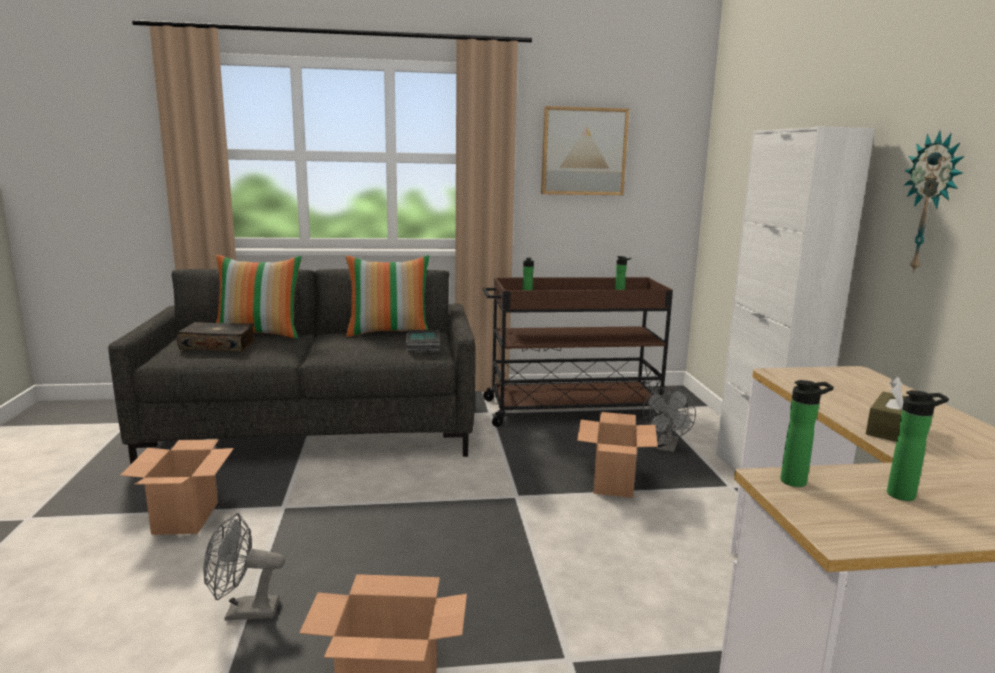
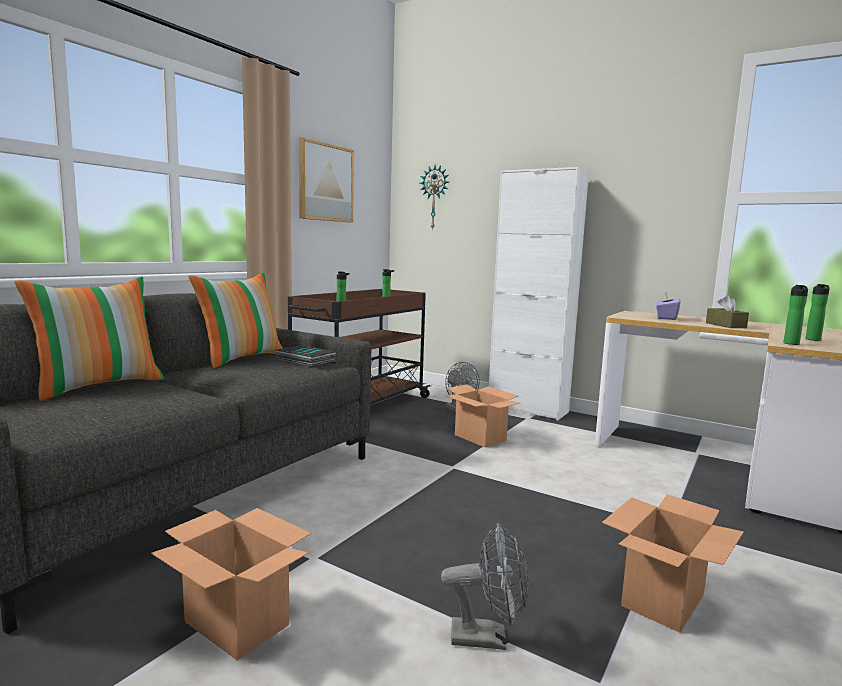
camera: 50 degrees left, 5 degrees down
(218, 345) = (88, 404): book -> none
(243, 612) = (488, 638): grey fan -> grey fan turned 120 degrees counterclockwise
(852, 392) = (666, 318): none -> purple tissue box
(931, 203) = (638, 214): wall clock -> wall clock (435, 197)

